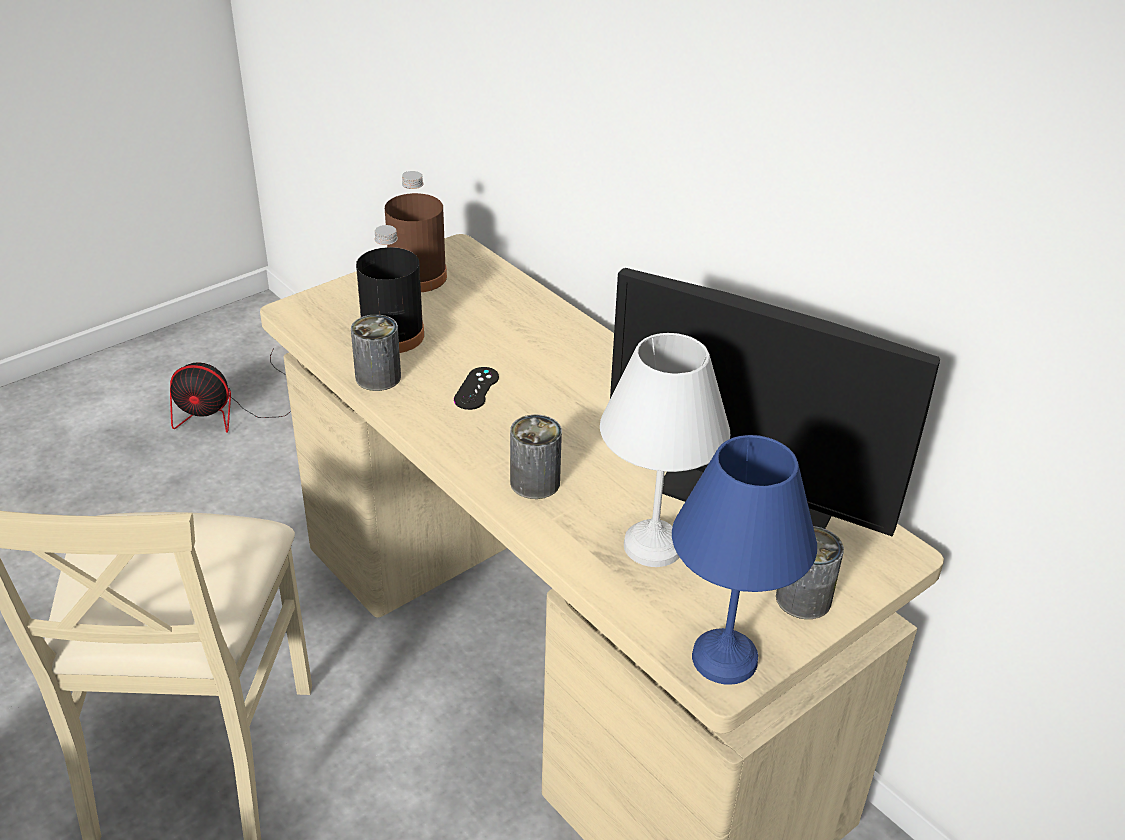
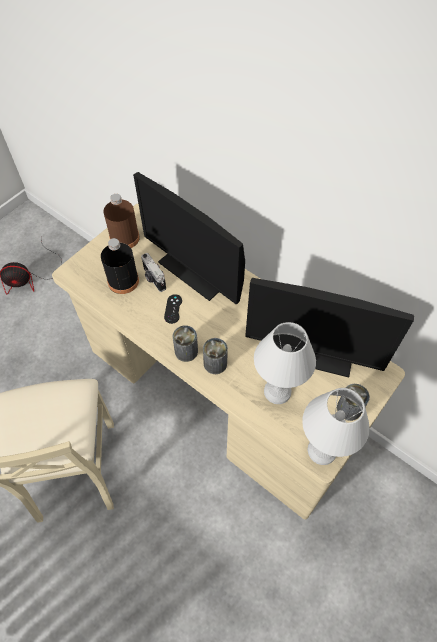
camera: 10 degrees left, 20 degrees up
(378, 377) = (123, 310): can -> can (186, 351)
(453, 340) = (153, 279): none -> camera
(536, 341) = (194, 271): none -> monitor
(722, 660) = (321, 451): blue table lamp -> white table lamp

